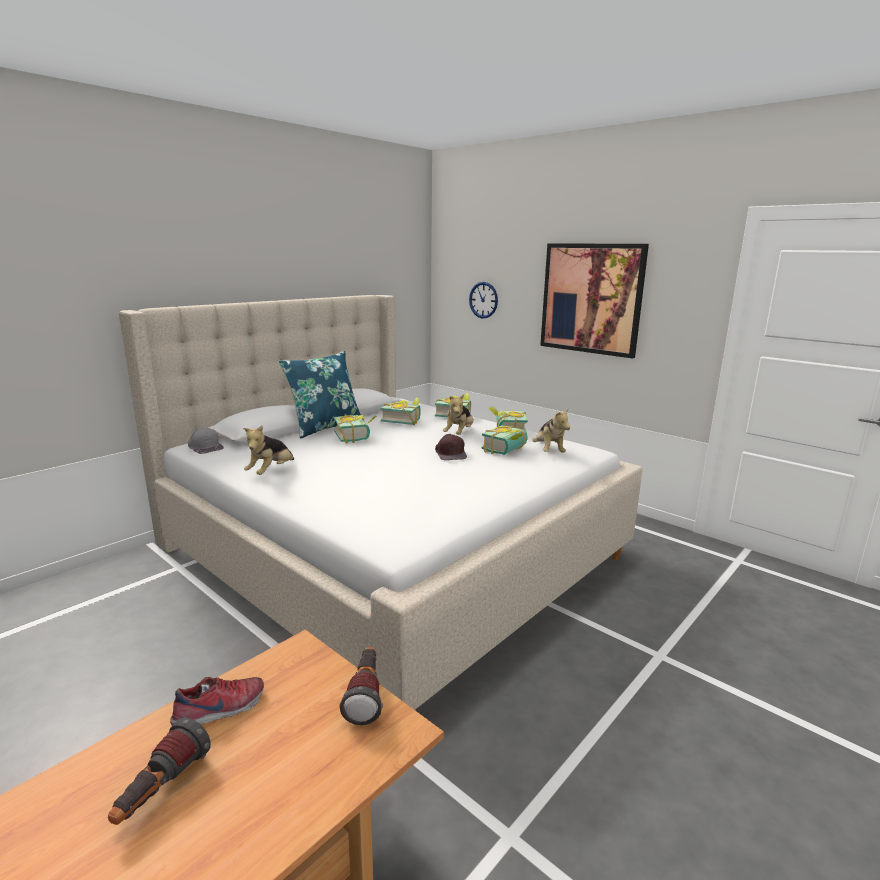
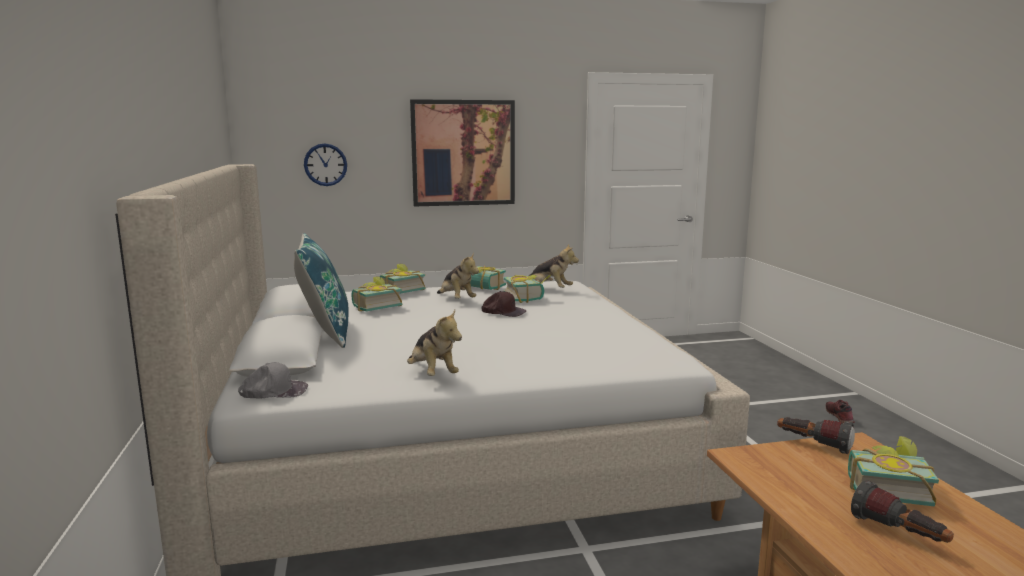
camera: 55 degrees left, 5 degrees down
(220, 710) = (807, 499): shoe -> shoe (840, 417)
(356, 437) = (389, 328): book -> book (886, 488)

